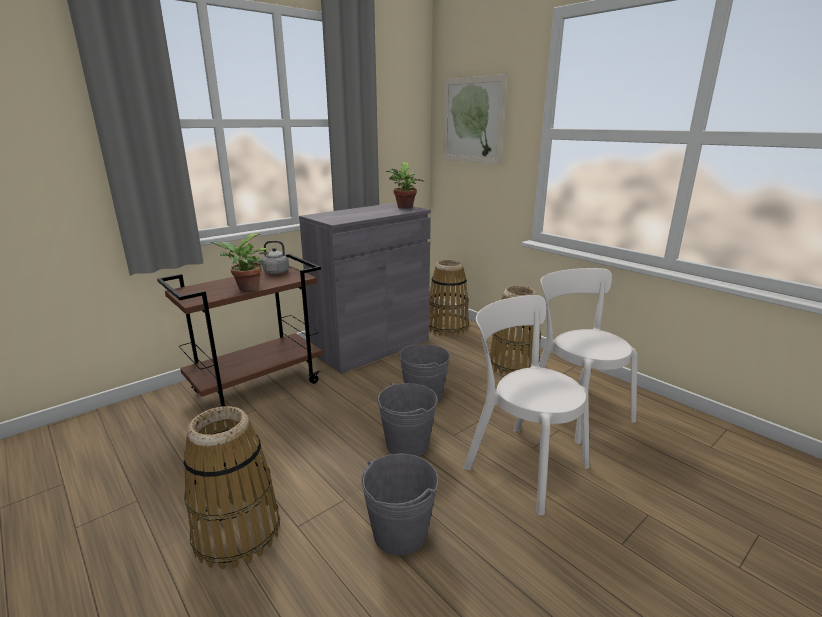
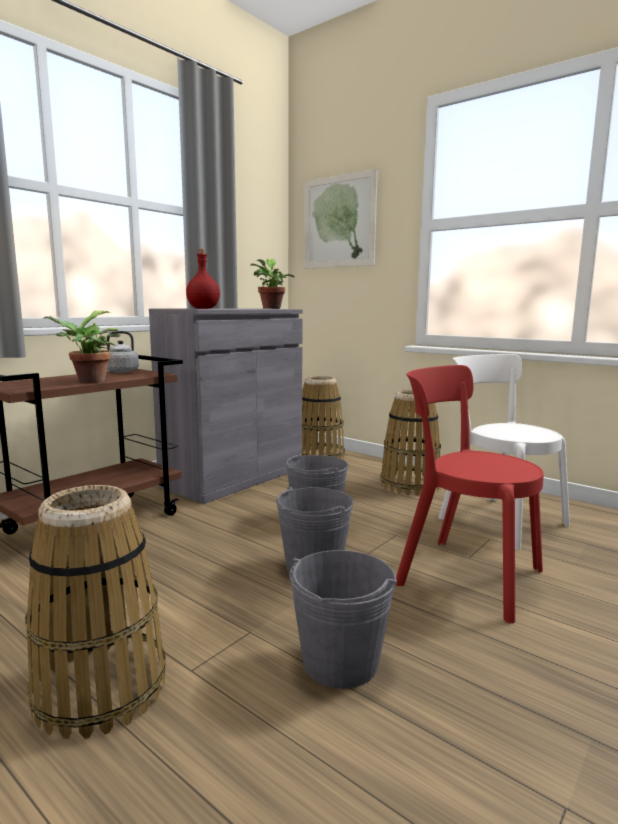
camera: 10 degrees left, 10 degrees down
(341, 217) = (203, 308): none -> red bottle
(521, 464) = (462, 574): white chair -> red chair

